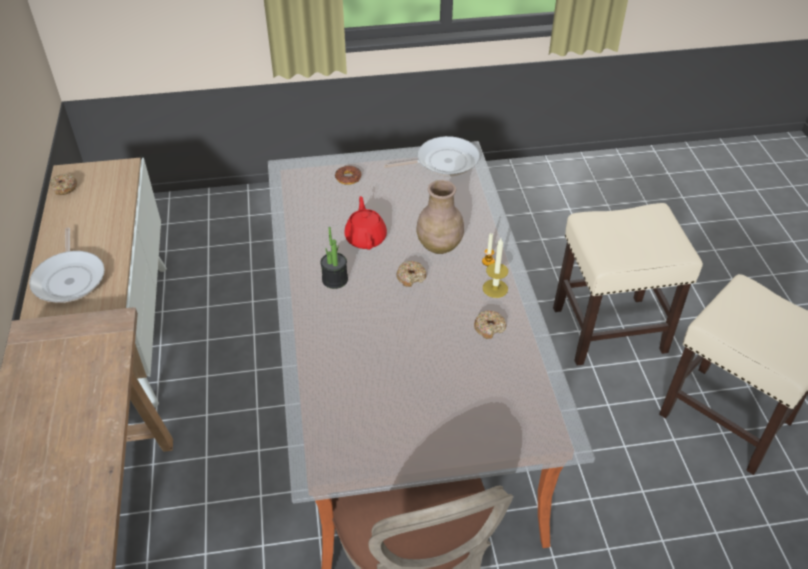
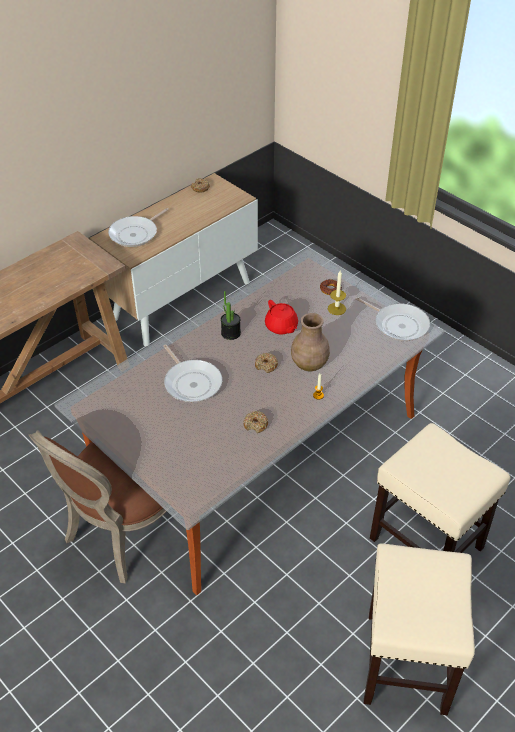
camera: 55 degrees right, 0 degrees up
(366, 238) = (281, 327): red teapot -> red teapot turned 105 degrees clockwise
(380, 348) = (191, 382): none -> frying pan
(495, 288) = (295, 411): candle -> candle (336, 309)

